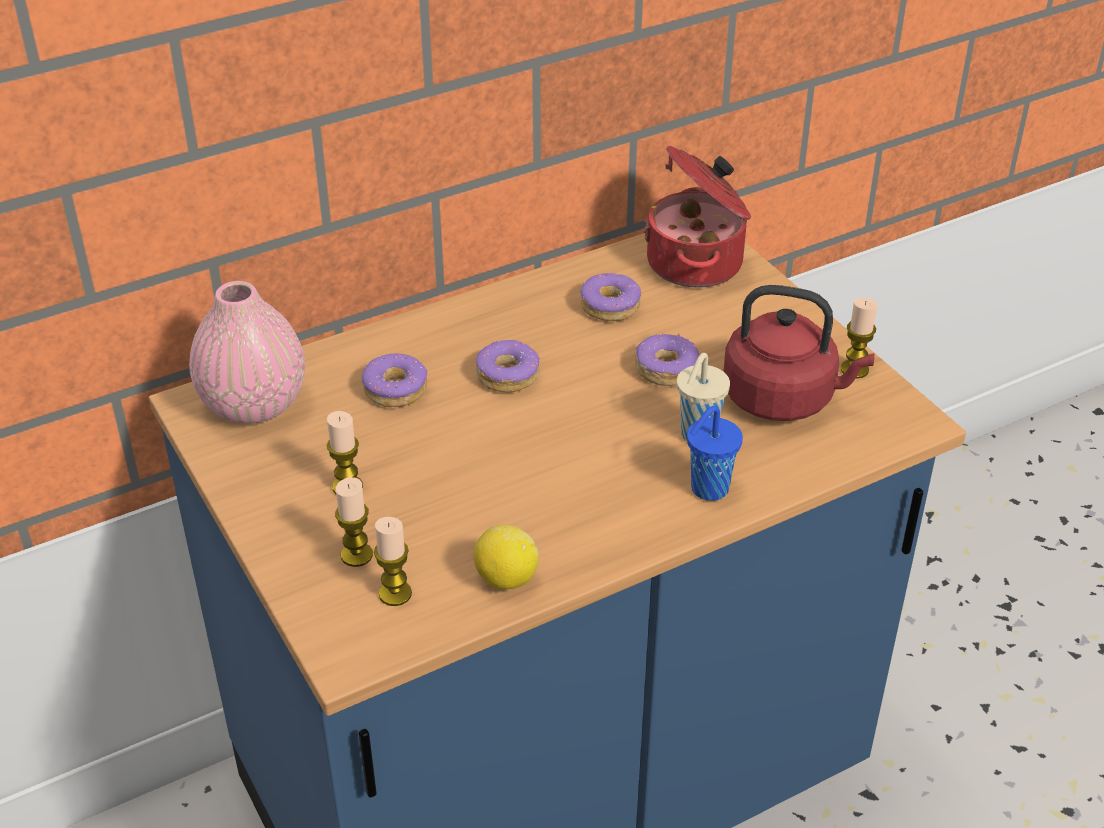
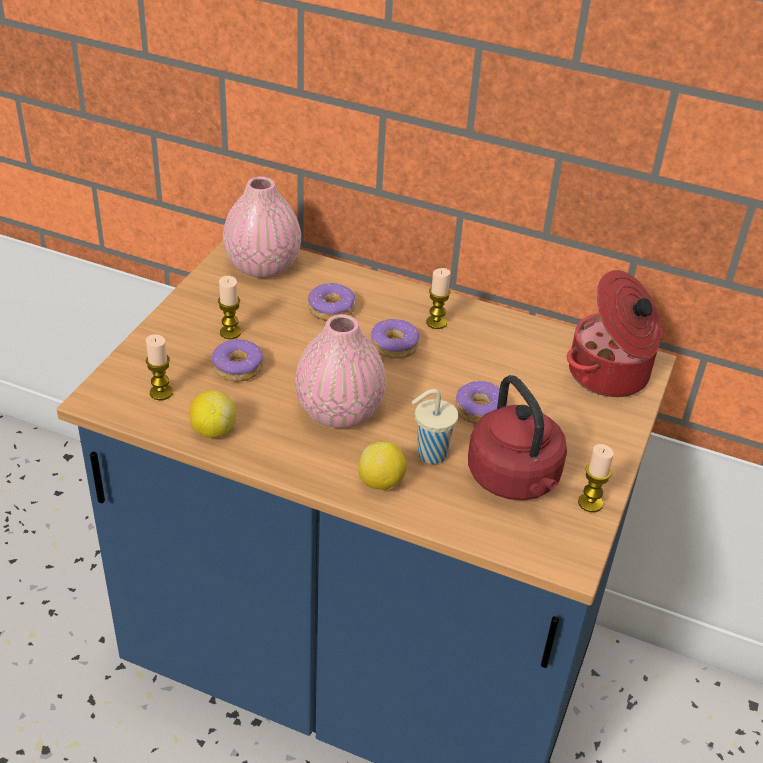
camera: 50 degrees right, 0 degrees up
(356, 555) = (178, 363): candle -> candle (436, 322)
(571, 467) = (339, 411): none -> pink vase
(610, 306) = (513, 357): donut -> donut (238, 368)
(707, 490) = (381, 483): blue cup -> lemon

